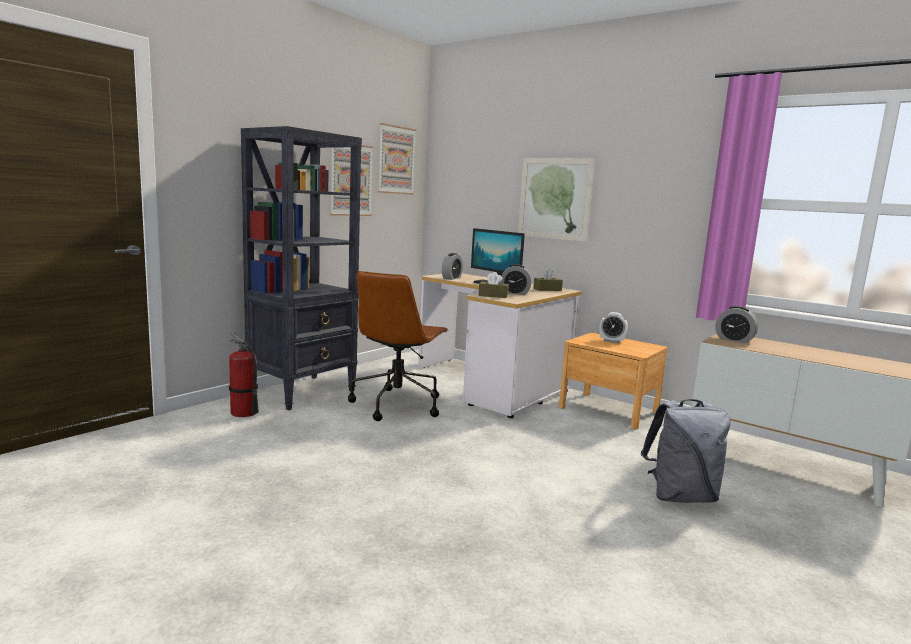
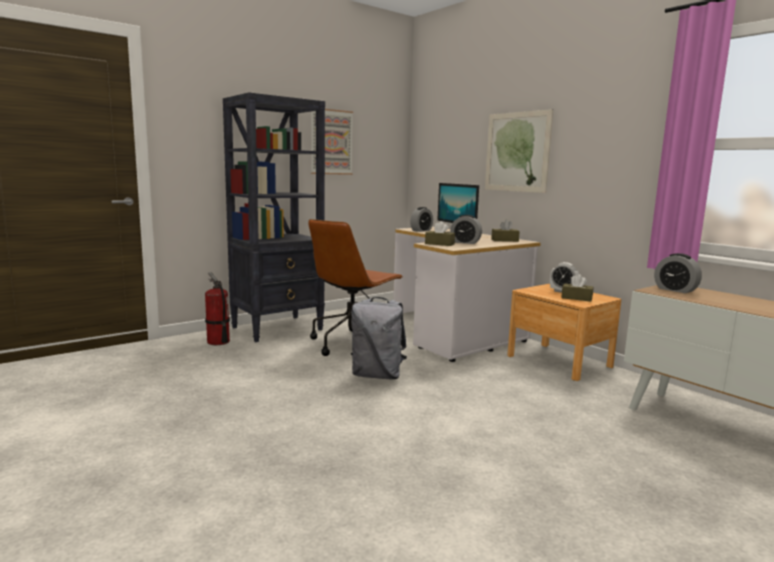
camera: 15 degrees right, 0 degrees up
(396, 160) = (378, 123): picture -> none
(629, 348) = (576, 298): none -> brown tissue box
(680, 496) = (583, 448): grey backpack -> grey backpack (377, 375)

